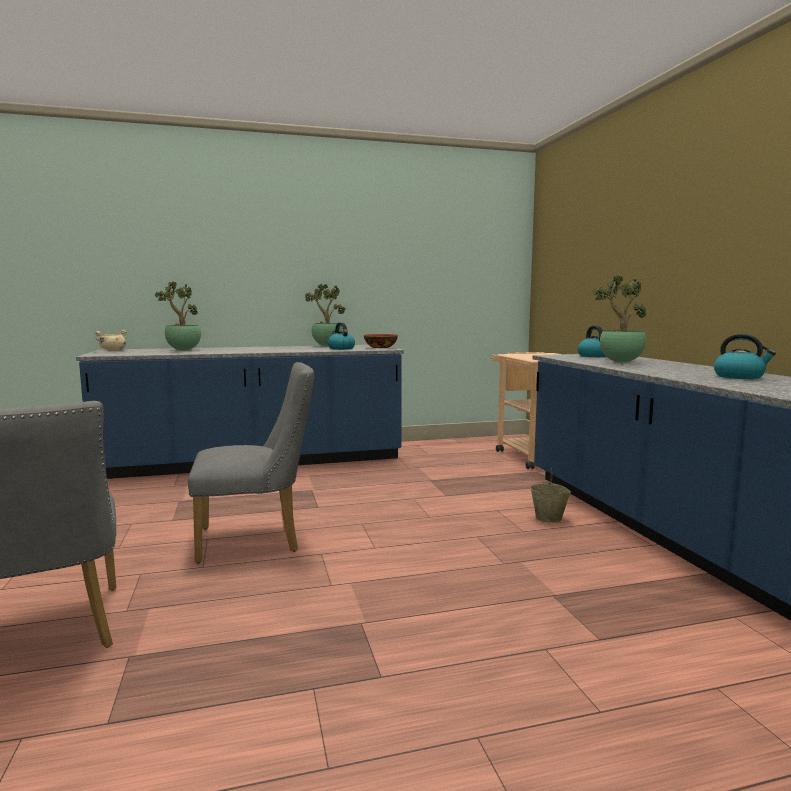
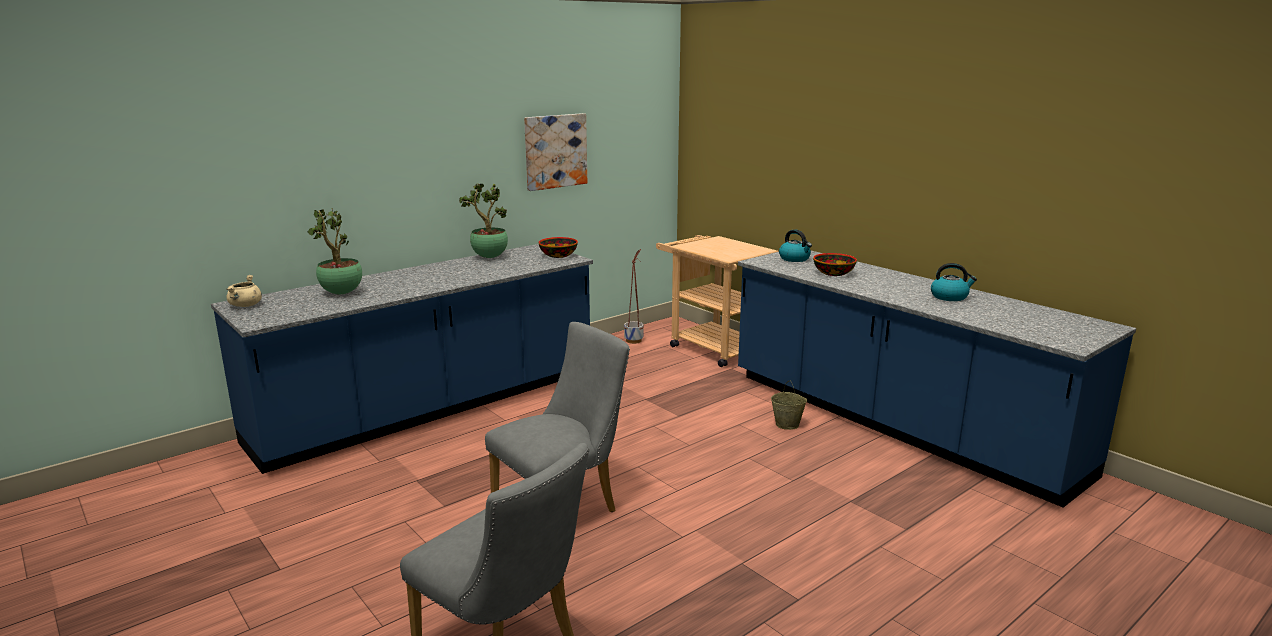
camera: 25 degrees left, 10 degrees up
(340, 348) = (521, 264): kettle -> none
(402, 268) = (555, 151): none -> picture
(467, 444) = (633, 340): none -> planter
(620, 362) = (833, 273): potted plant -> bowl

